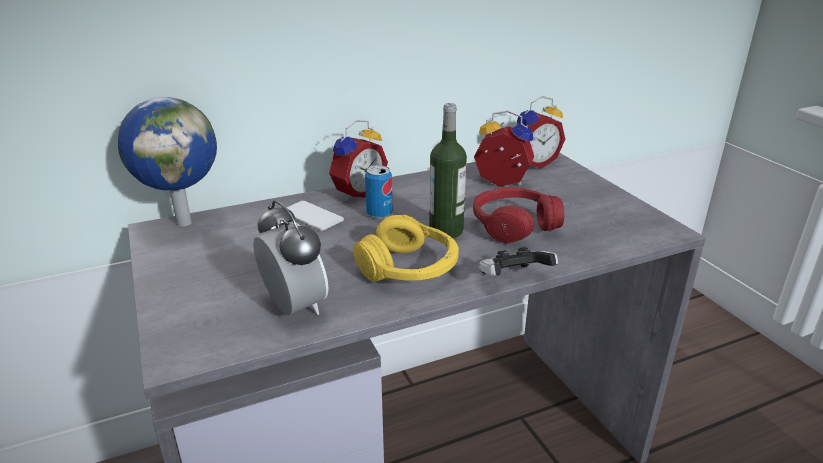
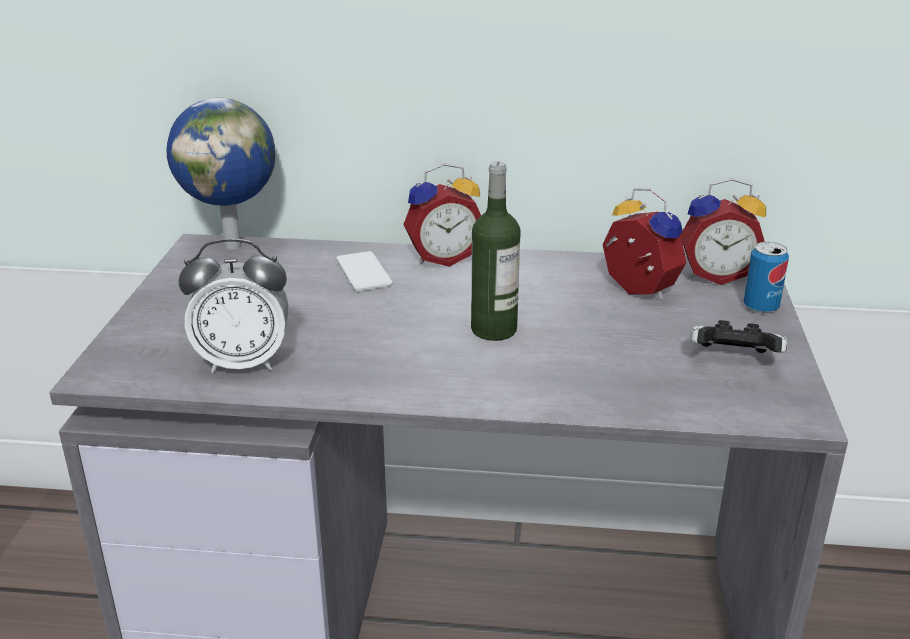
camera: 30 degrees right, 0 degrees up
(294, 307) = (243, 362): alarm clock -> alarm clock turned 90 degrees clockwise
(379, 214) = (440, 289): can -> can (760, 307)
(409, 268) = (401, 359): yellow headphones -> none
(513, 280) = (504, 409): game controller -> game controller (733, 361)
(514, 225) = (586, 347): red headphones -> none

